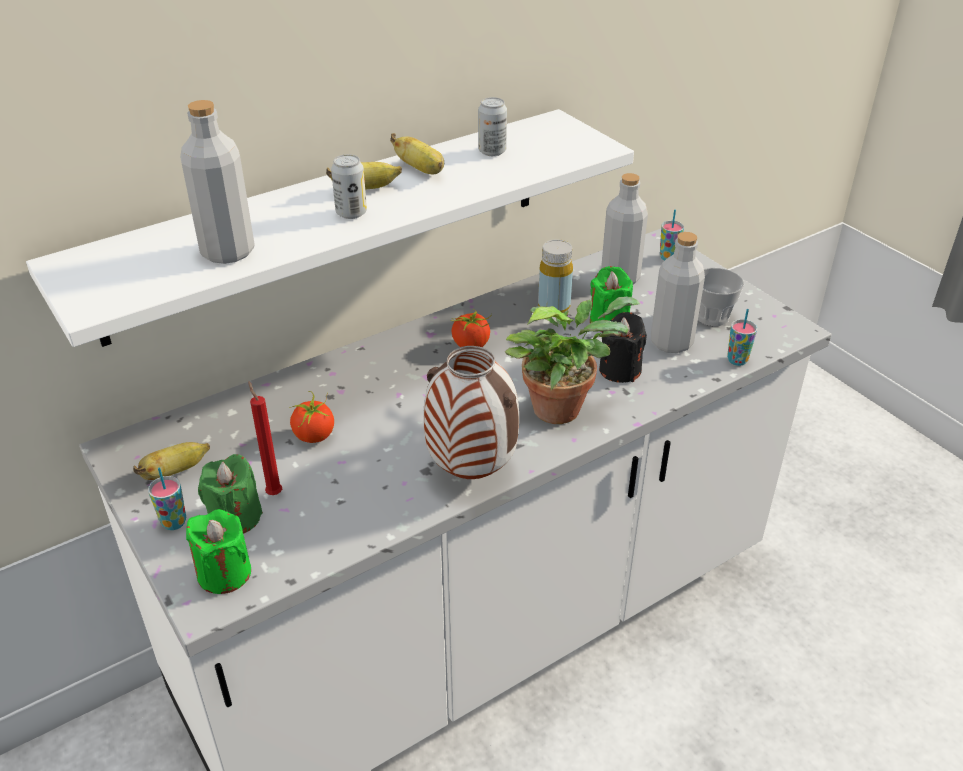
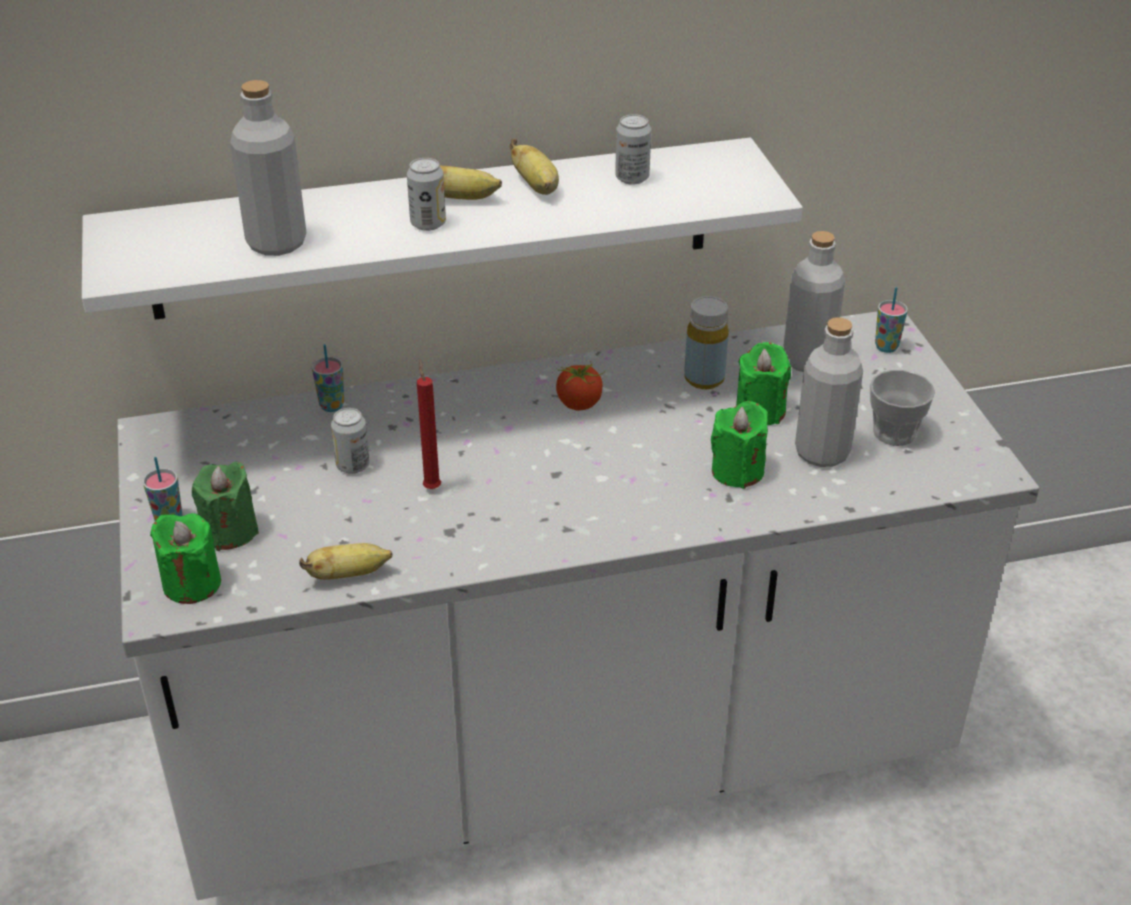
camera: 20 degrees right, 0 degrees up
(175, 472) = (195, 469): banana -> banana (348, 575)
(273, 492) = (280, 515): red candle -> red candle (432, 487)
(314, 435) = (353, 465): tomato -> can
(473, 472) = (500, 546): vase -> none
(561, 406) = (642, 497): potted plant -> none
(620, 370) = (737, 471): black candle -> green candle
(737, 360) = (891, 492): cup -> cup (332, 406)

